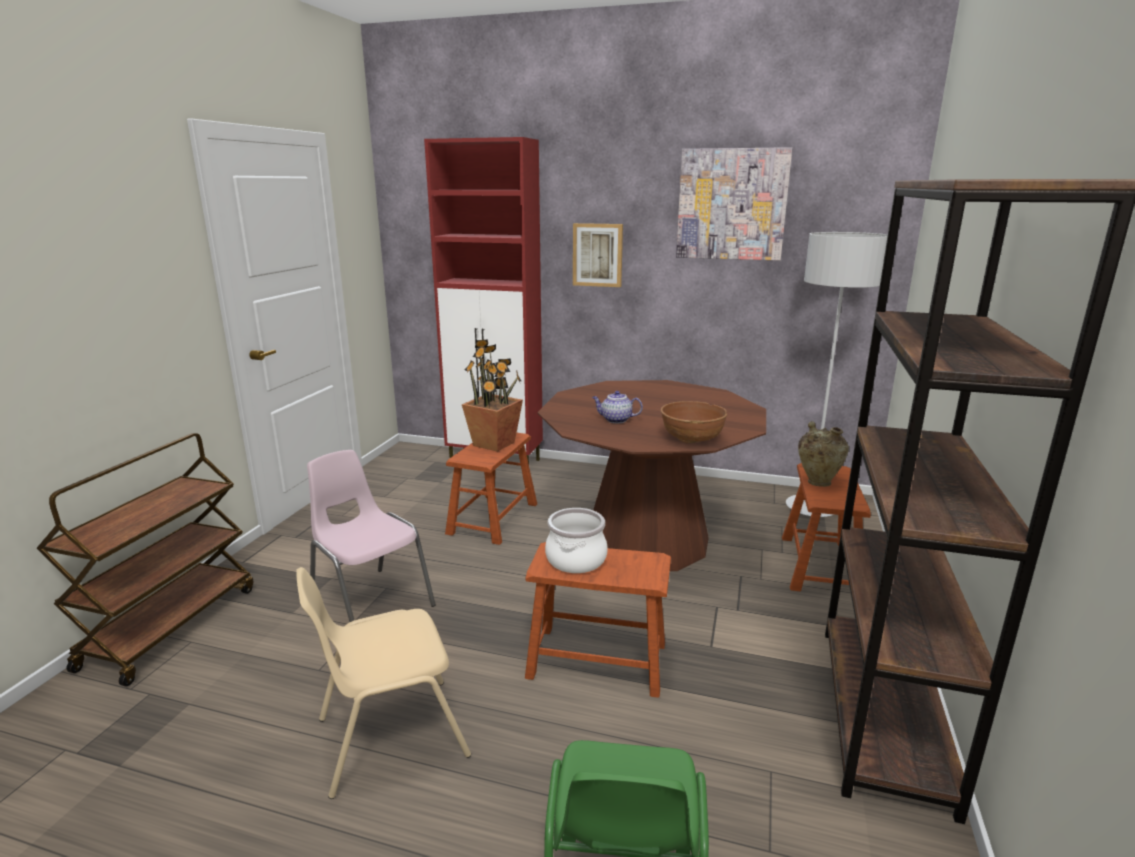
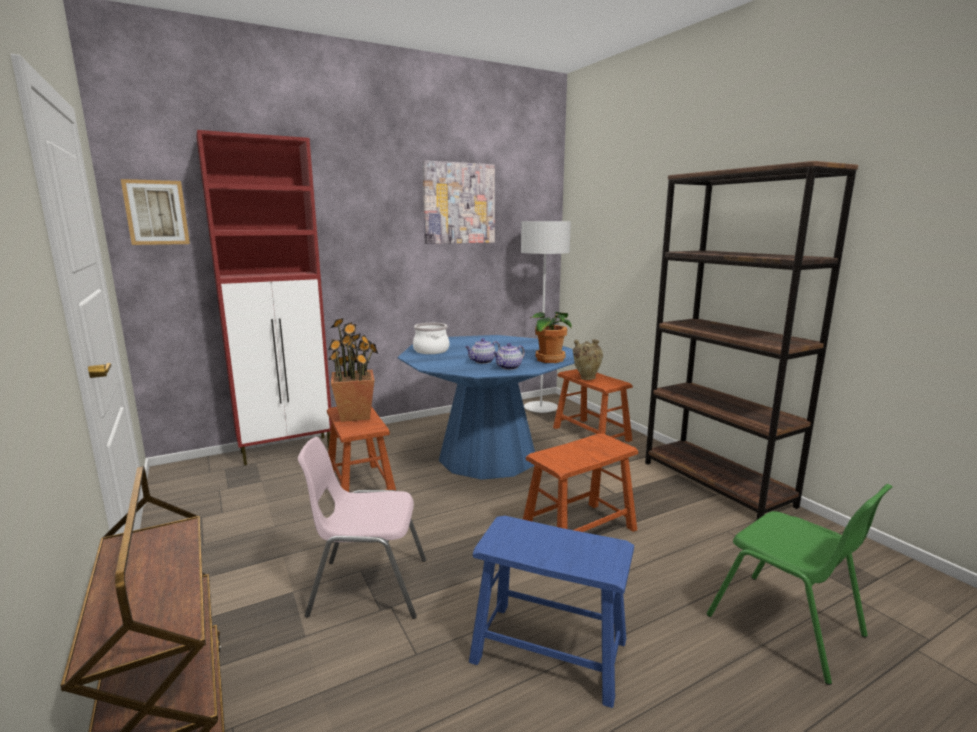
camera: 45 degrees left, 5 degrees down
(389, 736) = (549, 650): beige chair -> blue stool
(575, 559) = (567, 455): cooking pot -> cooking pot (431, 351)
(597, 255) = (361, 245): picture -> picture (156, 212)
(622, 435) = (509, 367): none -> teapot
(646, 539) = (487, 456): brown dining table -> blue dining table
(692, 438) = (549, 360): brown bowl -> potted plant

